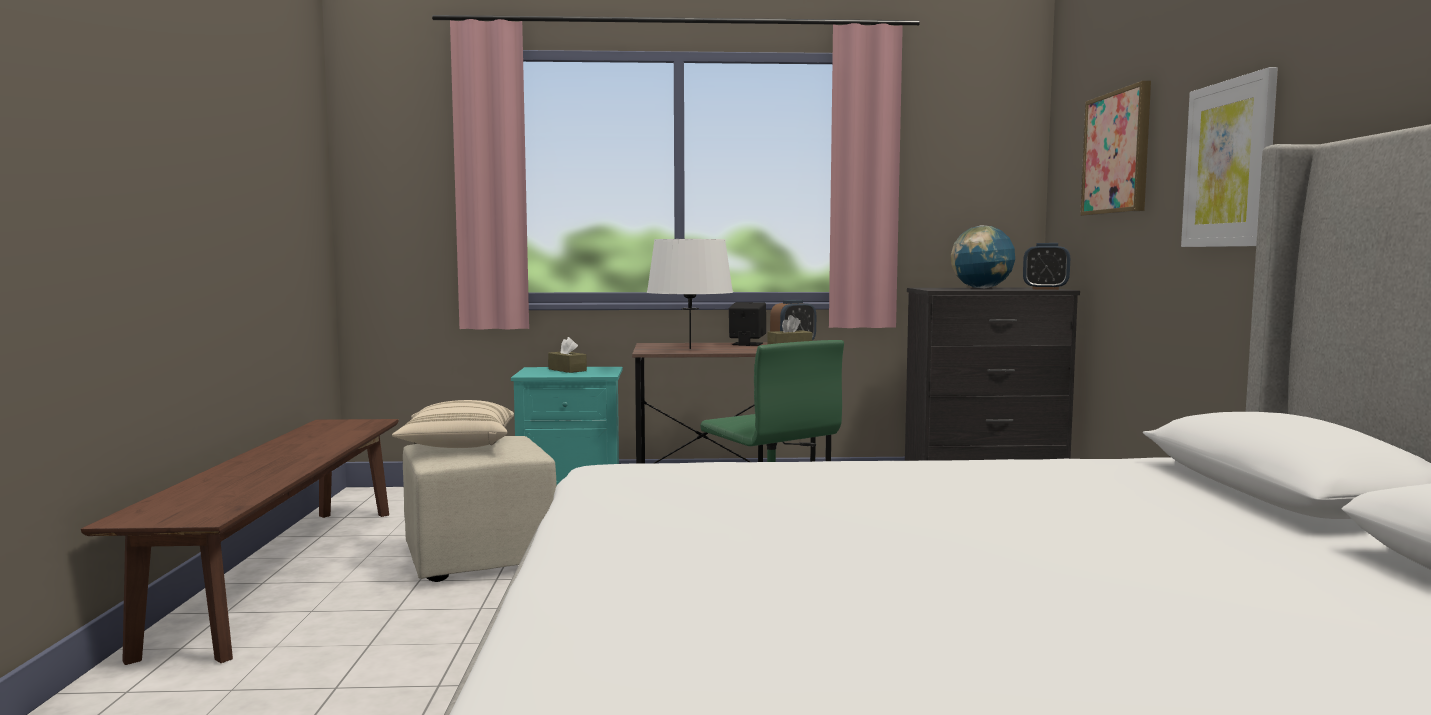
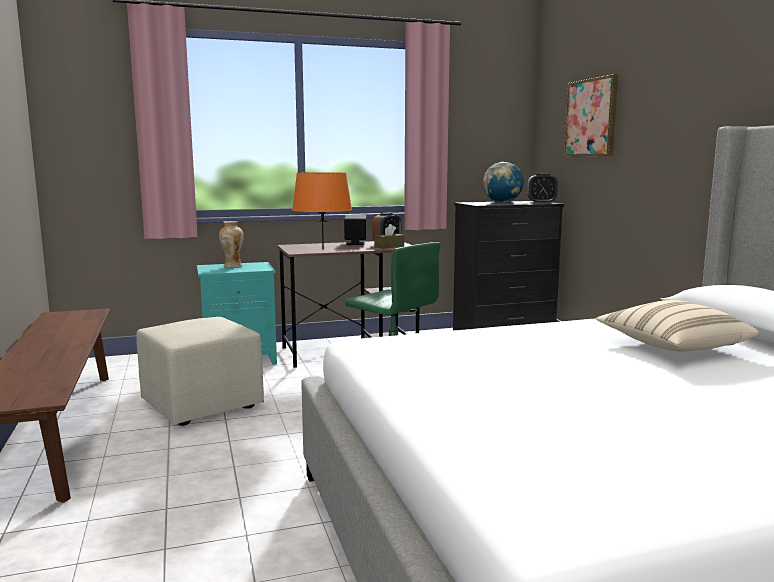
camera: 15 degrees left, 5 degrees up
(457, 446) = (184, 328): beige pillow -> beige pillow (672, 347)
(567, 370) = (232, 266): brown tissue box -> vase
(689, 349) = (322, 249): white table lamp -> orange table lamp
(1229, 164) = (676, 131): picture -> none

